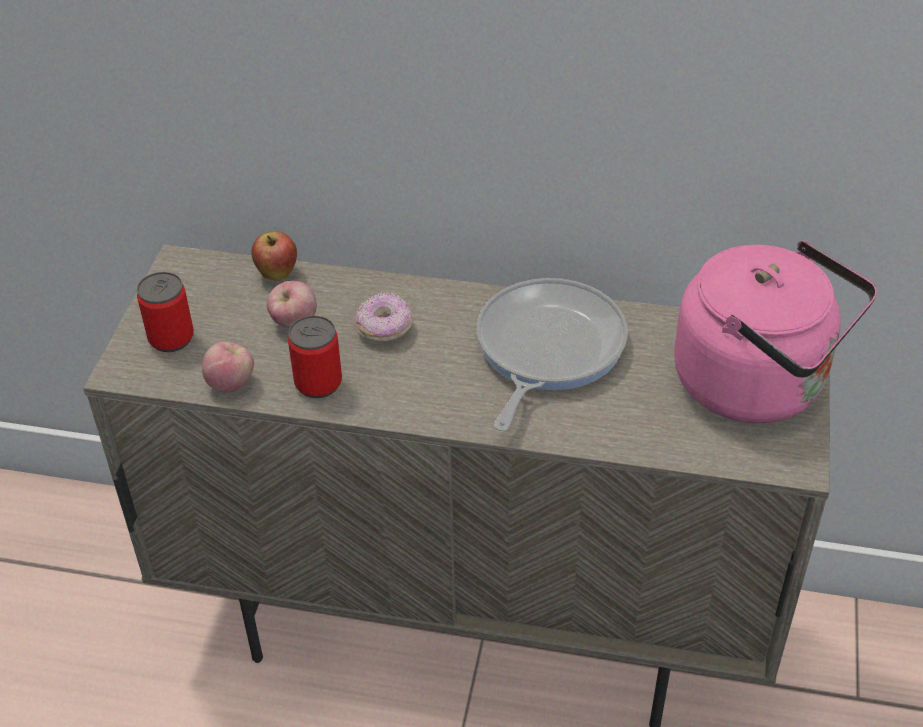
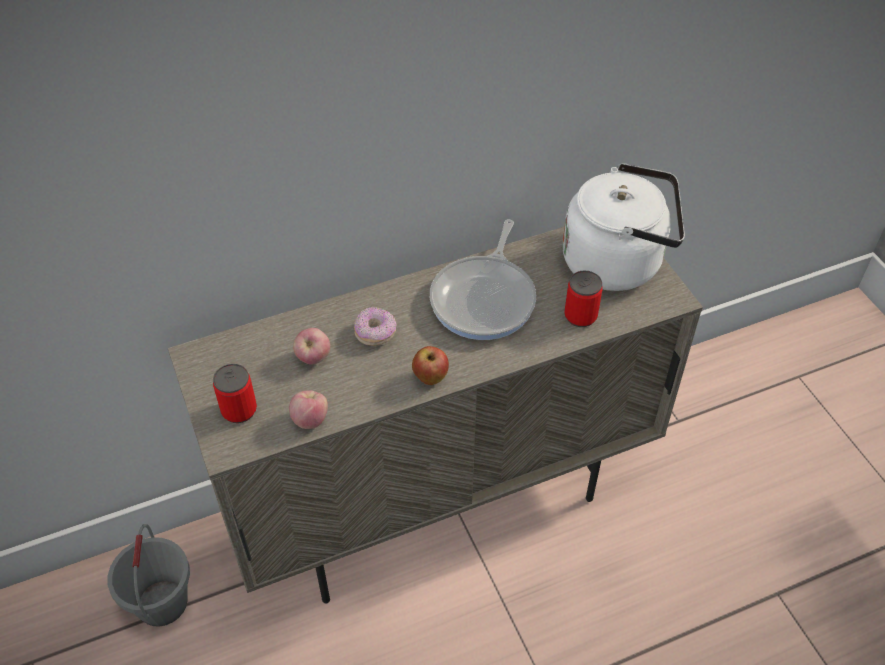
camera: 35 degrees left, 5 degrees up
(100, 562) = (161, 602): none -> grey bucket
(277, 275) = (271, 331): apple -> apple (430, 378)
(318, 383) = (367, 390): can -> can (580, 316)
(546, 349) = (485, 298): frying pan -> frying pan turned 150 degrees counterclockwise
(758, 385) = (618, 262): pink kettle -> white kettle

